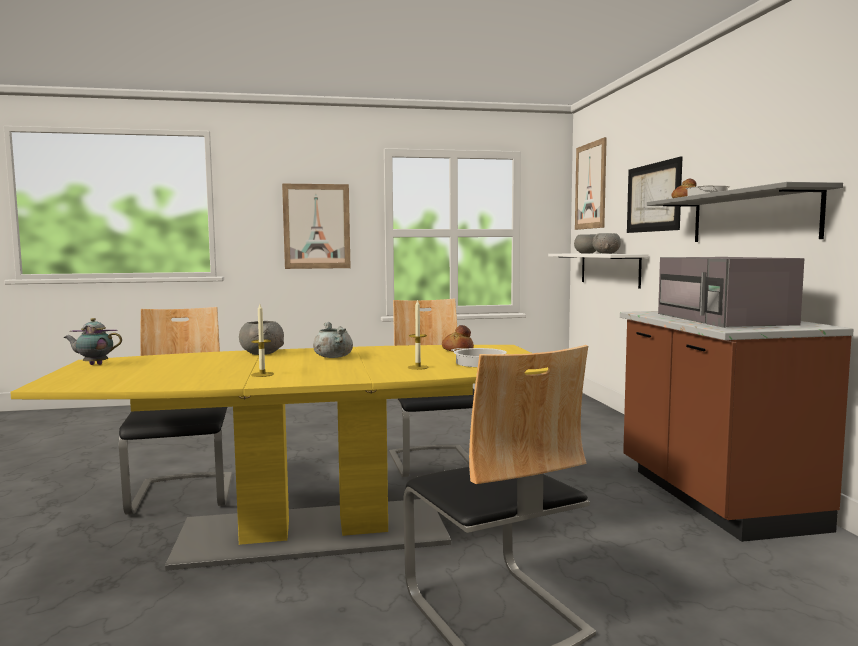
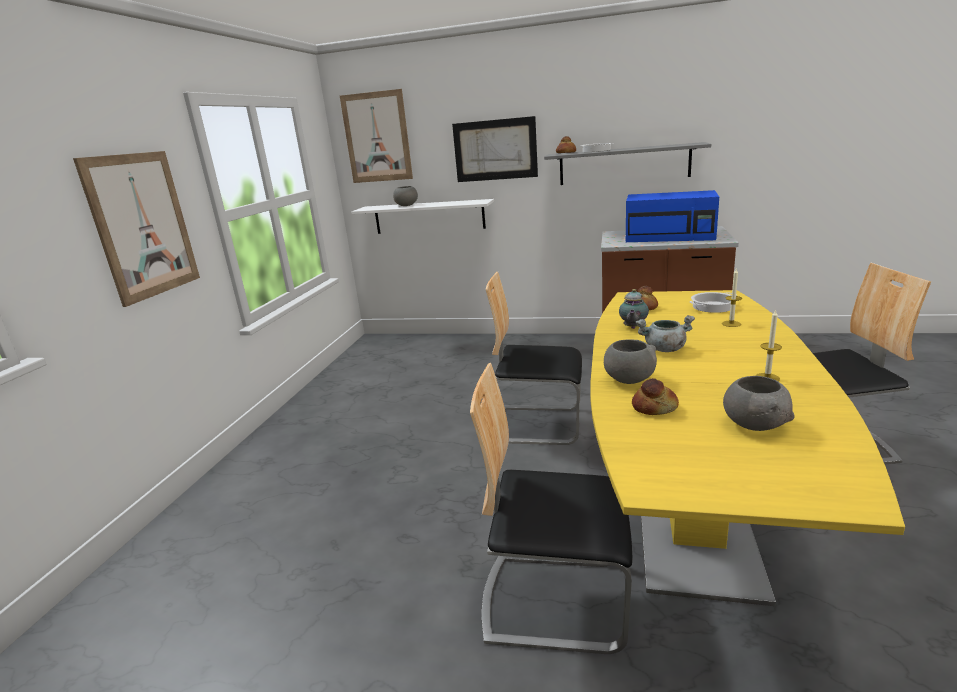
camera: 65 degrees left, 15 degrees up
(94, 364) = (684, 484): teapot -> teapot (632, 328)
(207, 358) = (654, 408): none -> bread
(606, 253) = (441, 203): grey bowl -> grey bowl (754, 424)
(724, 319) = (670, 236): grey microwave -> blue microwave

